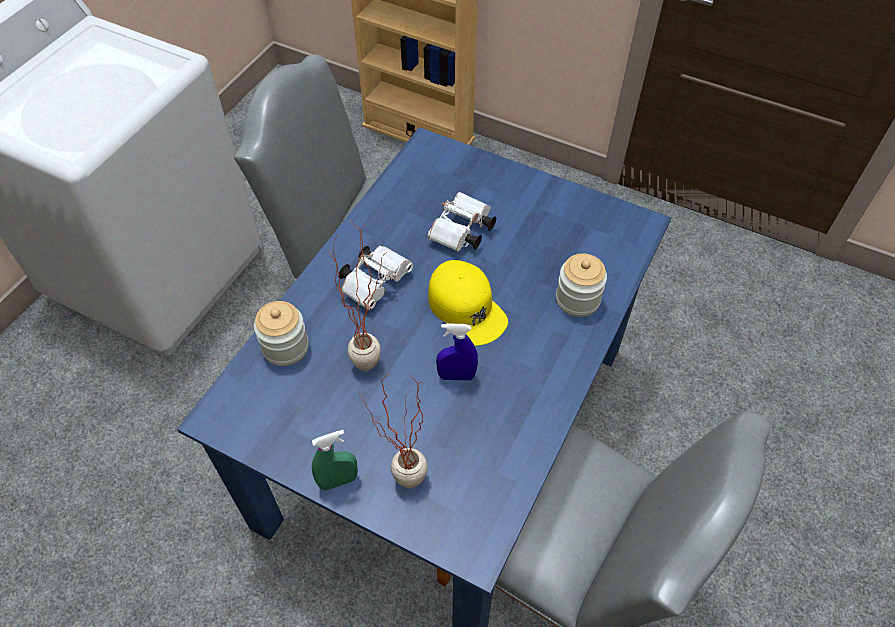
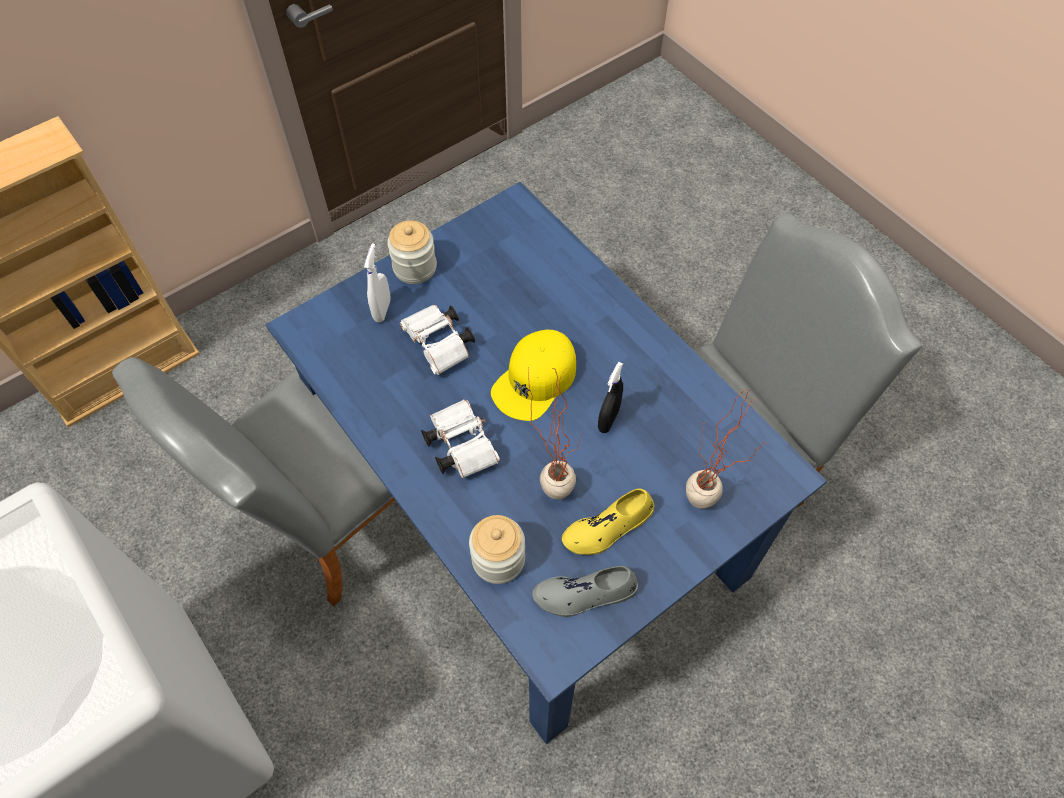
camera: 65 degrees left, 5 degrees up
(279, 419) = (585, 594): none -> grey shoe
(338, 481) = (676, 562): green spray bottle -> none
(348, 414) = (608, 527): none -> yellow shoe
(456, 376) = (608, 420): blue spray bottle -> black spray bottle
(466, 308) = (535, 380): yellow cap -> yellow cap turned 135 degrees clockwise
(473, 184) = (382, 310): none -> white spray bottle
(577, 300) = (573, 291): jar -> jar (415, 267)

